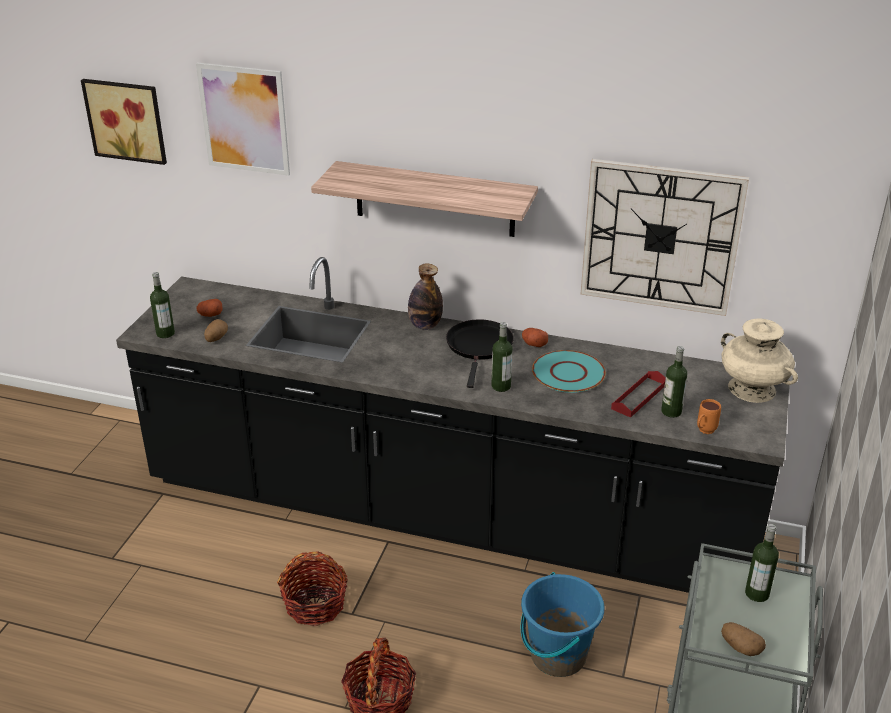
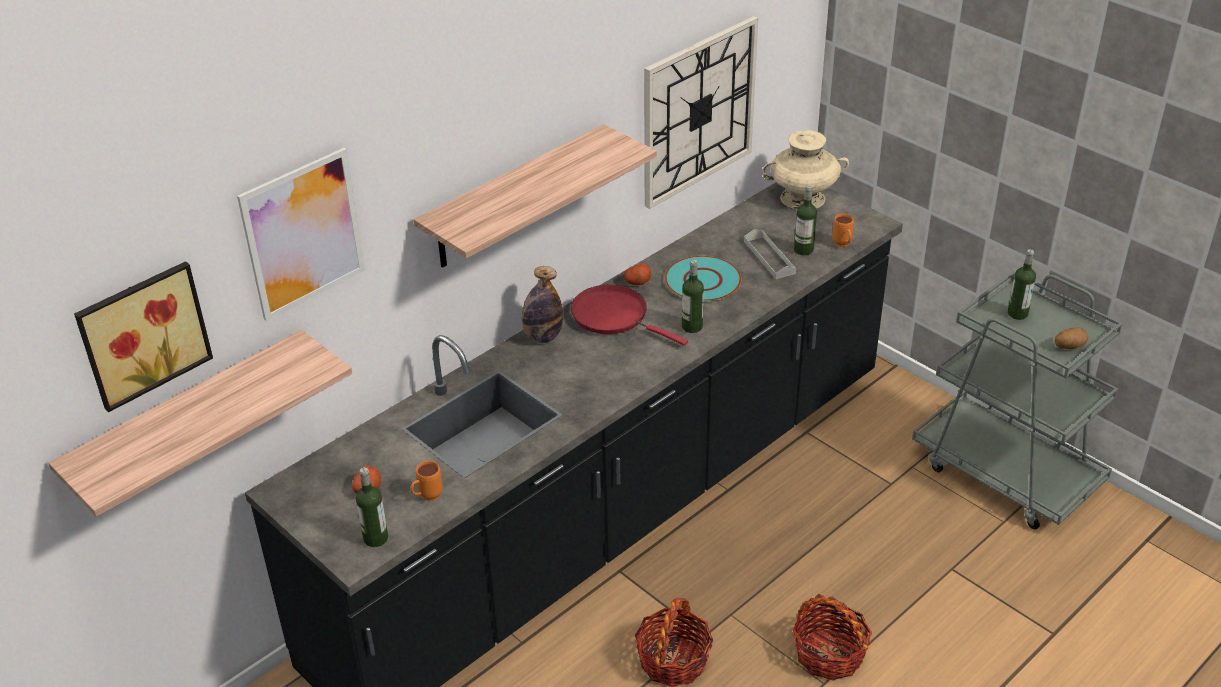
camera: 60 degrees left, 5 degrees up
(153, 201) = (189, 421): none -> shelf
(216, 338) = (427, 497): potato -> orange mug
(479, 347) = (614, 316): black frying pan -> red frying pan
(557, 656) = (845, 513): blue bucket -> none
(639, 396) = (769, 257): red tray -> grey tray

